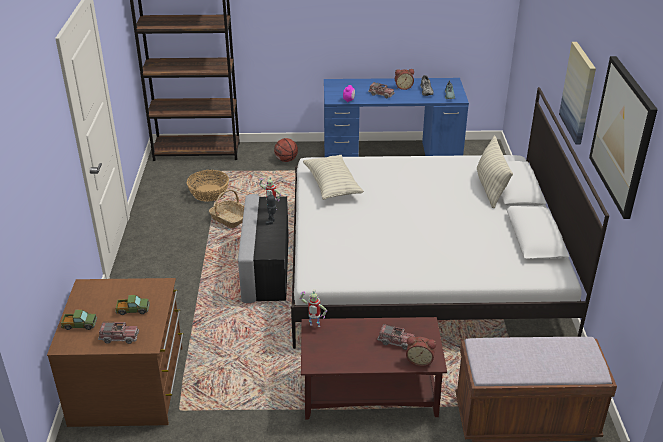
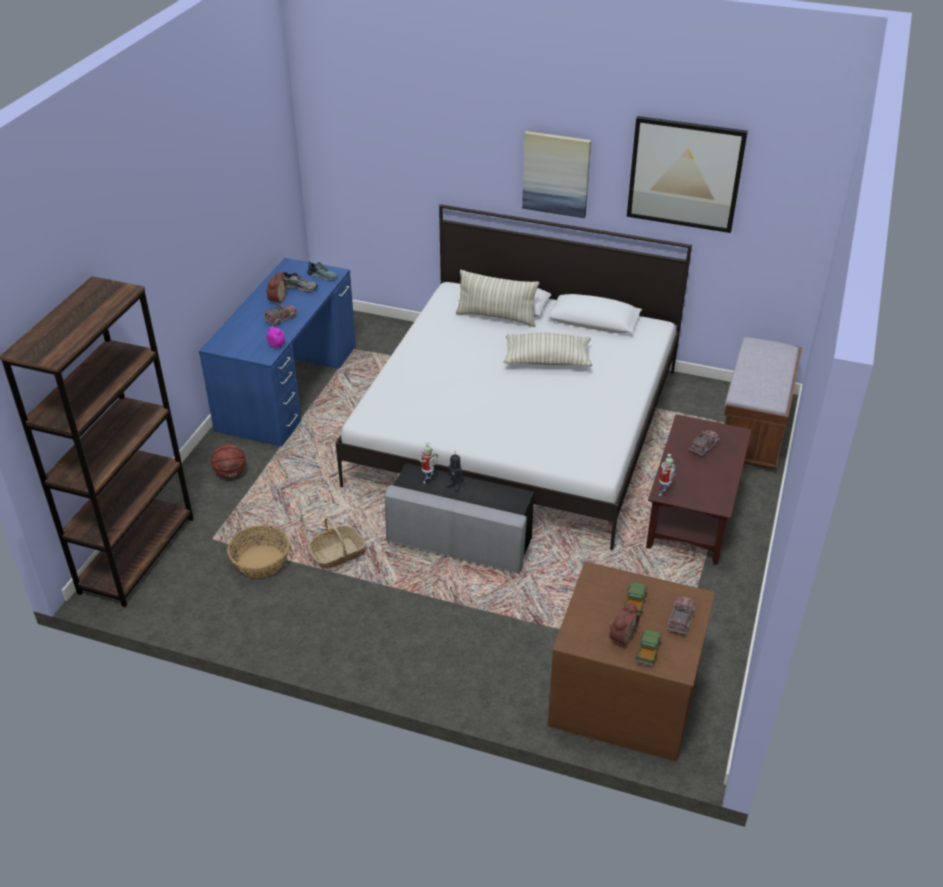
camera: 70 degrees left, 5 degrees up
(332, 185) = (429, 416): pillow -> pillow (547, 360)
(420, 360) = (733, 440): alarm clock -> alarm clock (621, 637)

